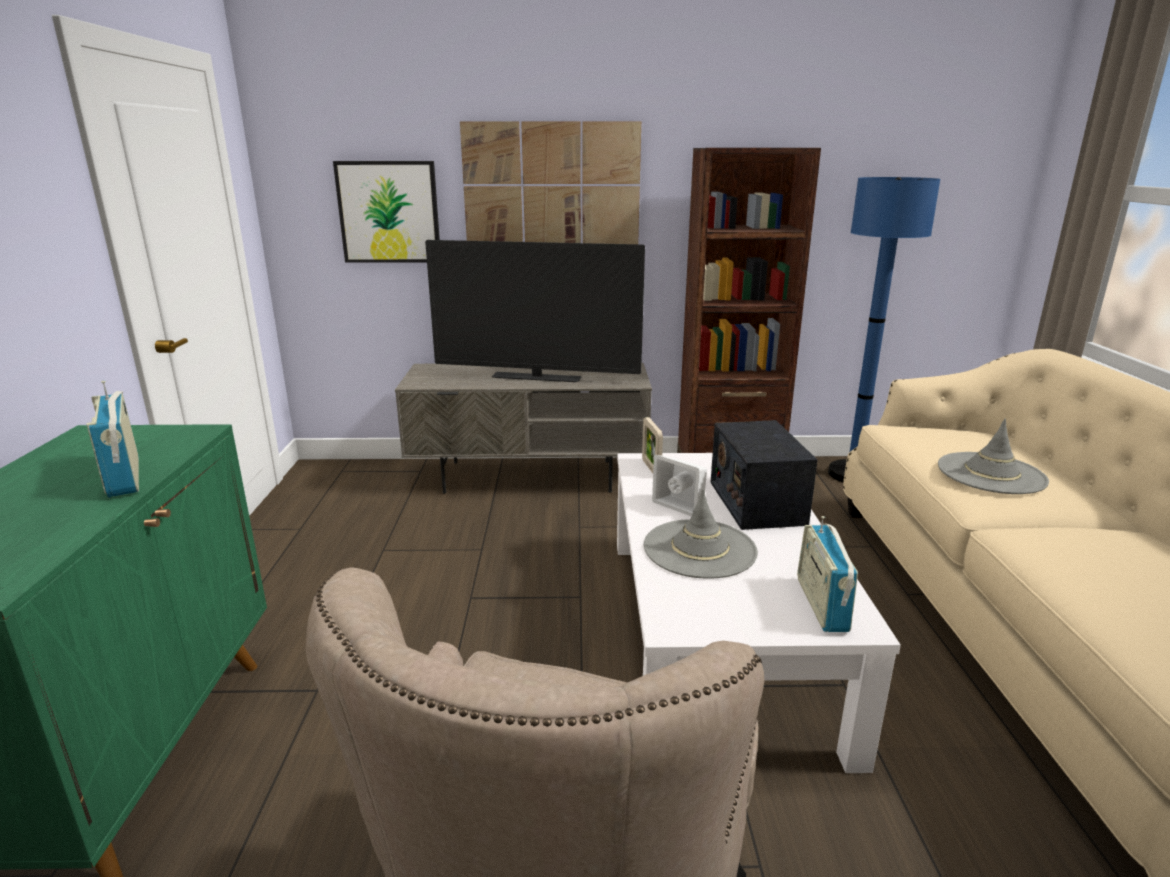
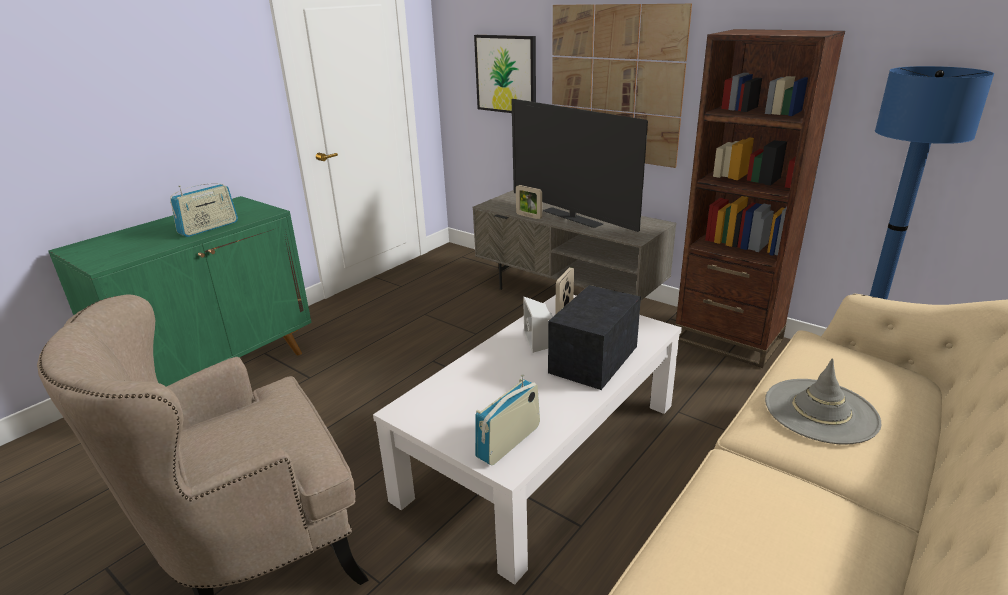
camera: 40 degrees right, 5 degrees up
(124, 476) = (209, 228): radio -> radio turned 150 degrees counterclockwise
(485, 385) = (529, 216): none -> picture frame
(700, 549) = (498, 374): grey hat -> none

